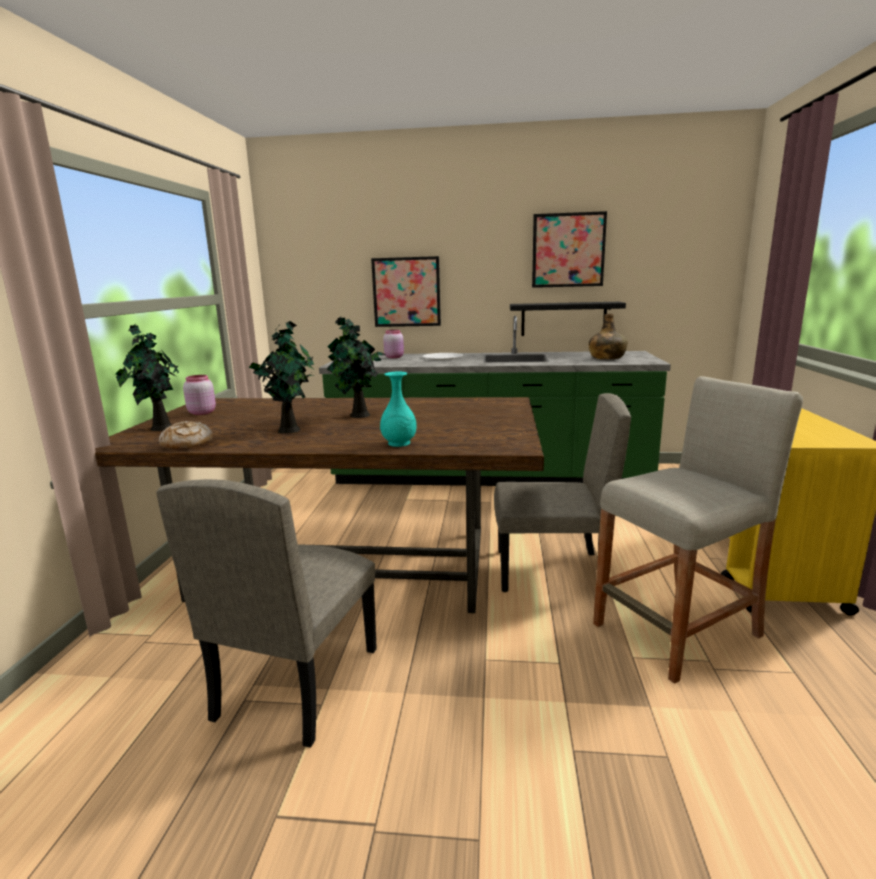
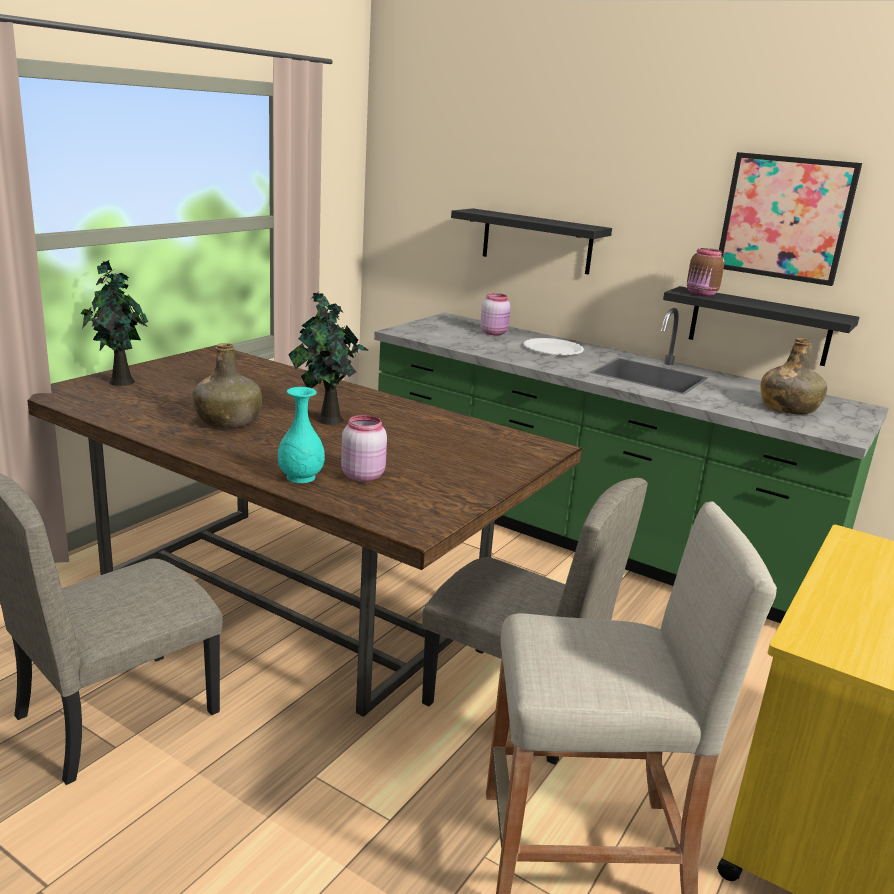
camera: 25 degrees right, 5 degrees up
(187, 444) = (110, 412): bread -> none
(202, 412) = (186, 369): pink jar -> pink jar (362, 475)
(290, 429) = (228, 421): potted plant -> green bottle
(406, 292) = (536, 241): picture -> black shelf
(530, 304) = (701, 294): none -> brown jar

